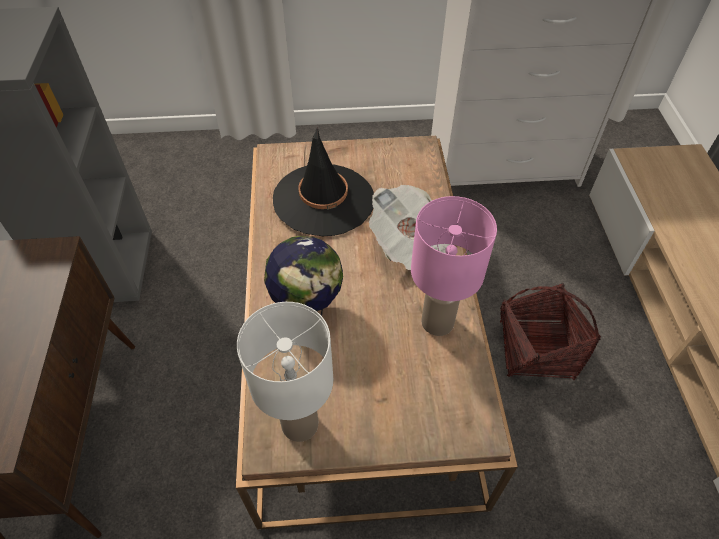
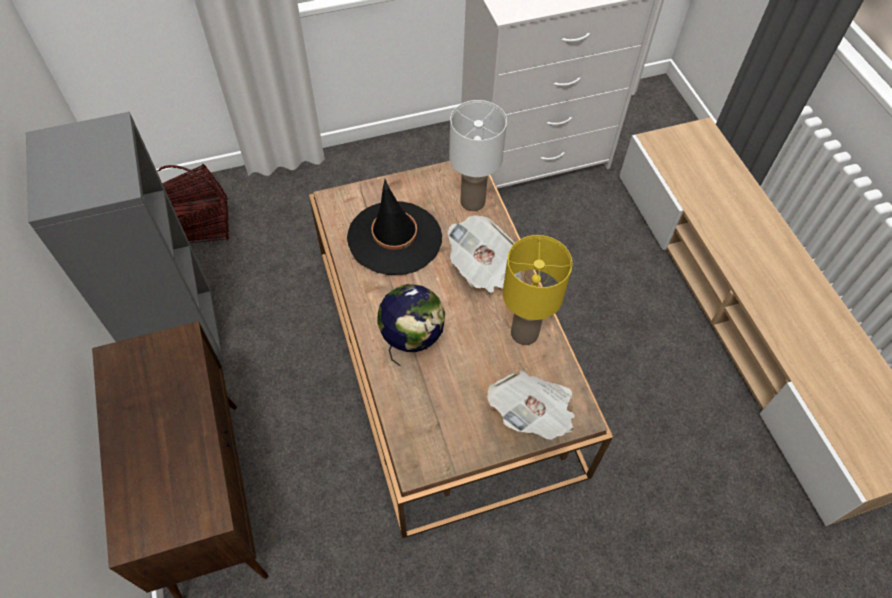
camera: 15 degrees left, 5 degrees up
(300, 423) = (436, 441): white table lamp -> white table lamp (472, 201)
(423, 415) = (533, 413): none -> newspaper
(436, 322) = (524, 333): pink table lamp -> yellow table lamp
(536, 350) = (600, 334): basket -> basket (201, 223)

